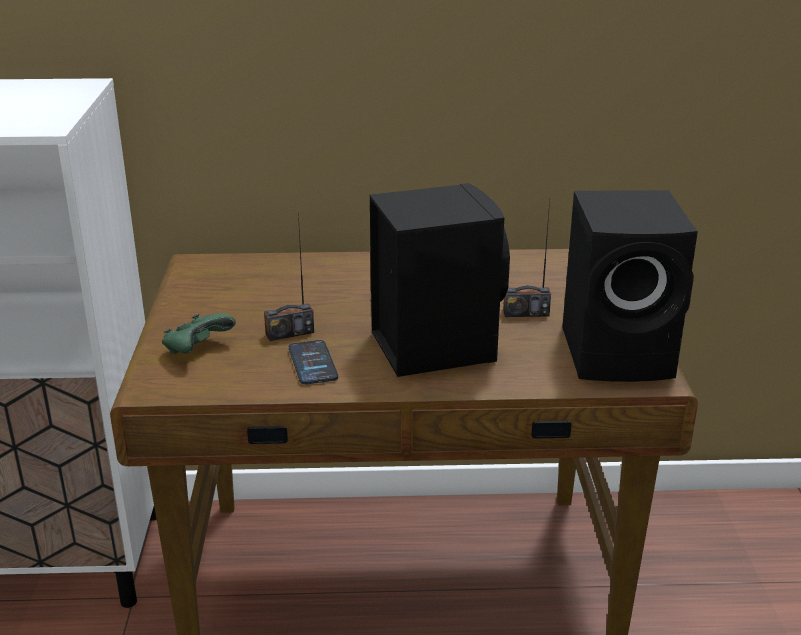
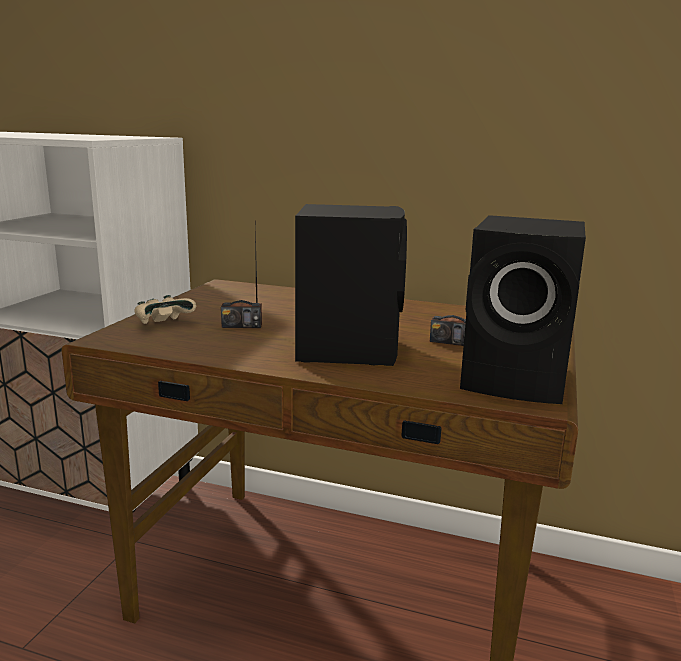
camera: 20 degrees right, 10 degrees down
(197, 349) = (163, 324): green game controller -> beige game controller
(312, 363) = (238, 344): phone -> none

